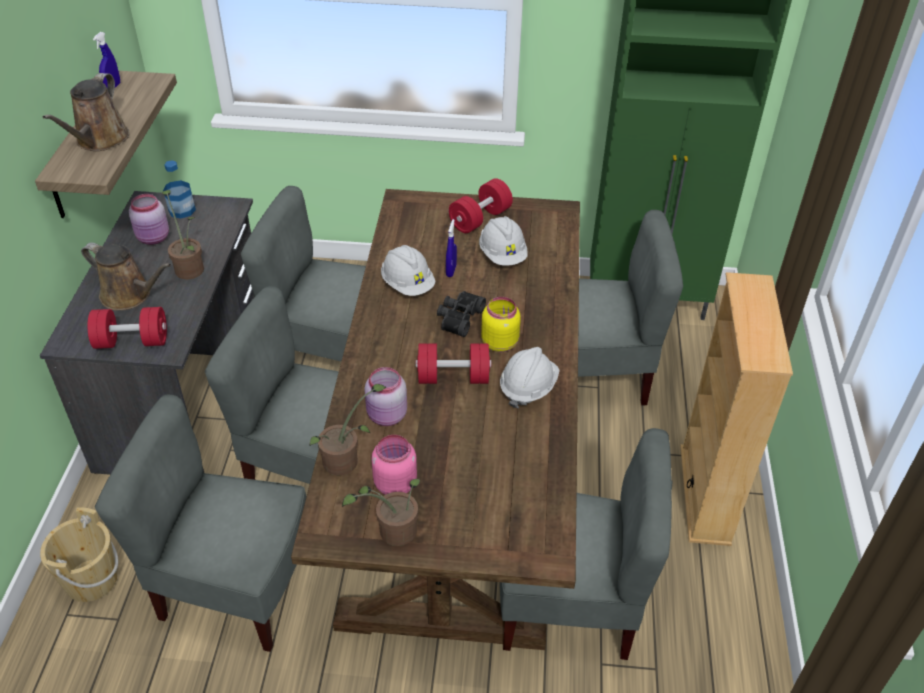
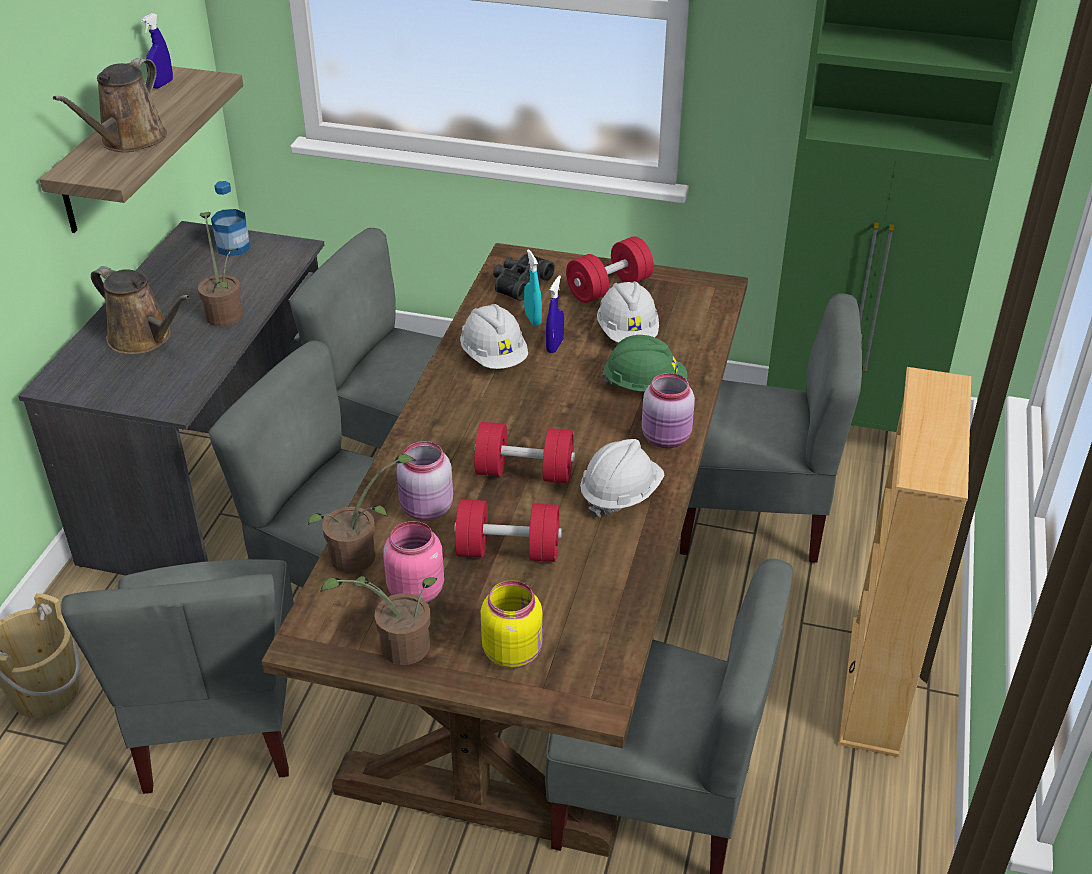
camera: 10 degrees right, 5 degrees down
(132, 341) = (133, 391): red dumbbell -> red dumbbell (508, 551)
(154, 238) = (191, 276): pink jar -> pink jar (667, 438)
(235, 587) = (220, 723): grey chair -> grey chair turned 120 degrees counterclockwise
(429, 250) = (533, 319): none -> turquoise spray bottle
(458, 318) = (549, 402): black binoculars -> black binoculars (519, 283)
(500, 342) = (597, 437): yellow jar -> yellow jar (513, 651)
(525, 297) = (645, 386): none -> green hard hat

